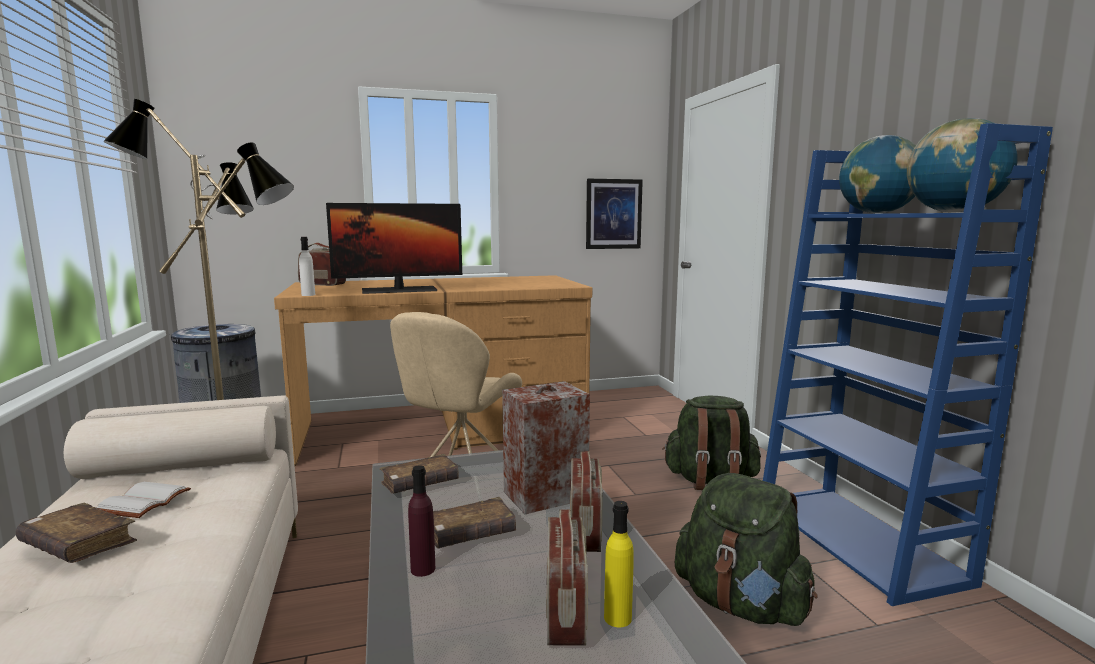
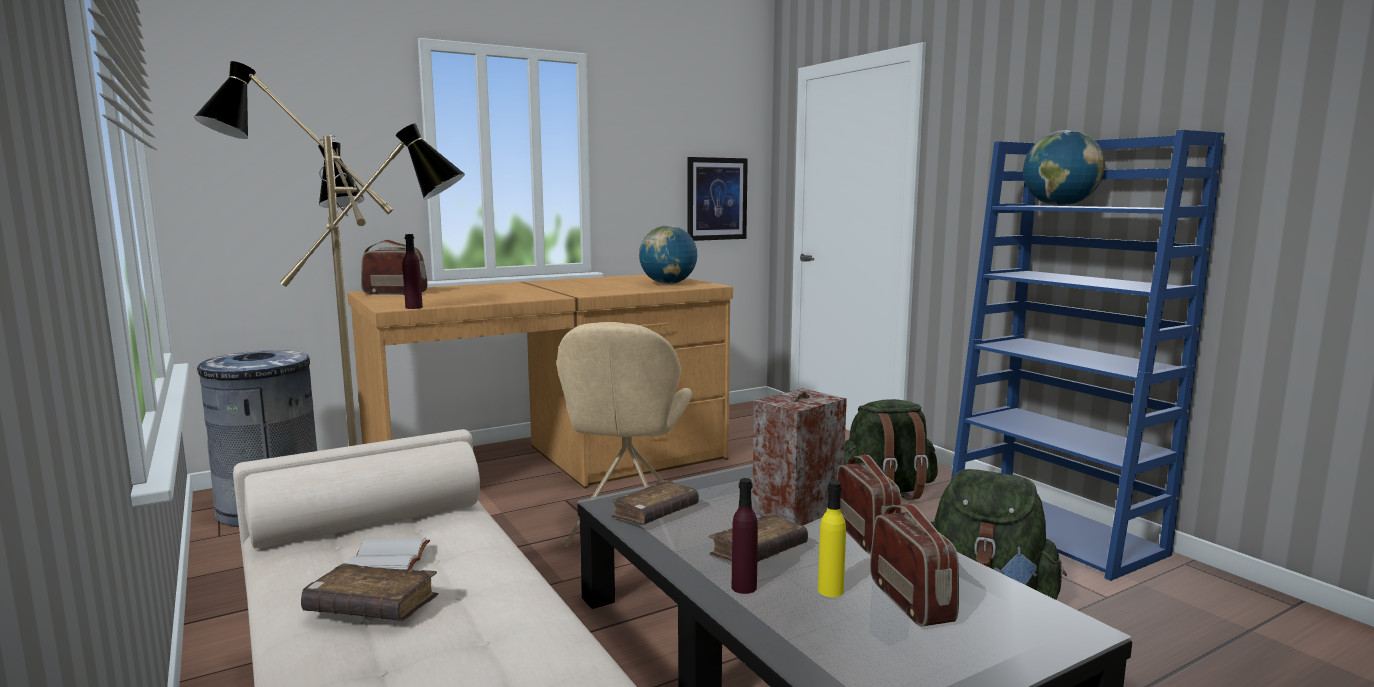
camera: 15 degrees left, 0 degrees up
(308, 295) = (414, 307): white bottle -> purple bottle
(399, 290) = (516, 298): monitor -> none
(617, 618) = (959, 599): yellow bottle -> yellow bottle (830, 590)
(953, 212) = (1146, 207): globe -> globe (668, 284)

